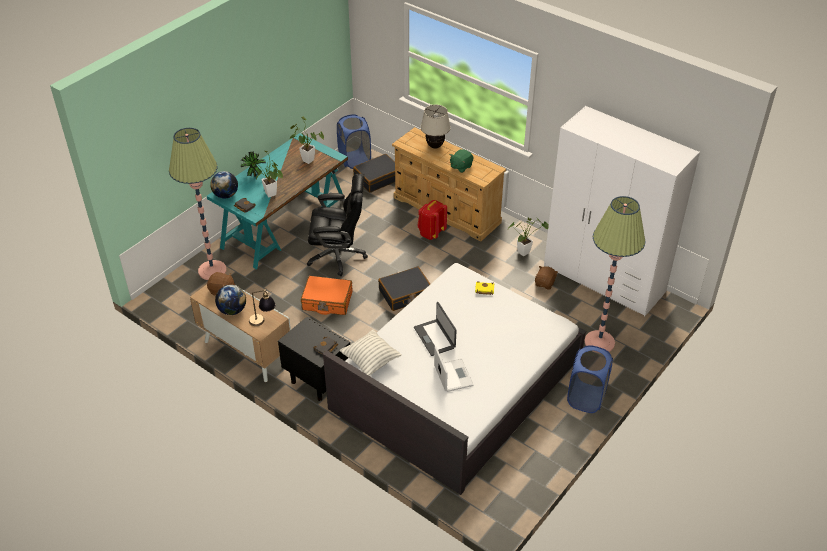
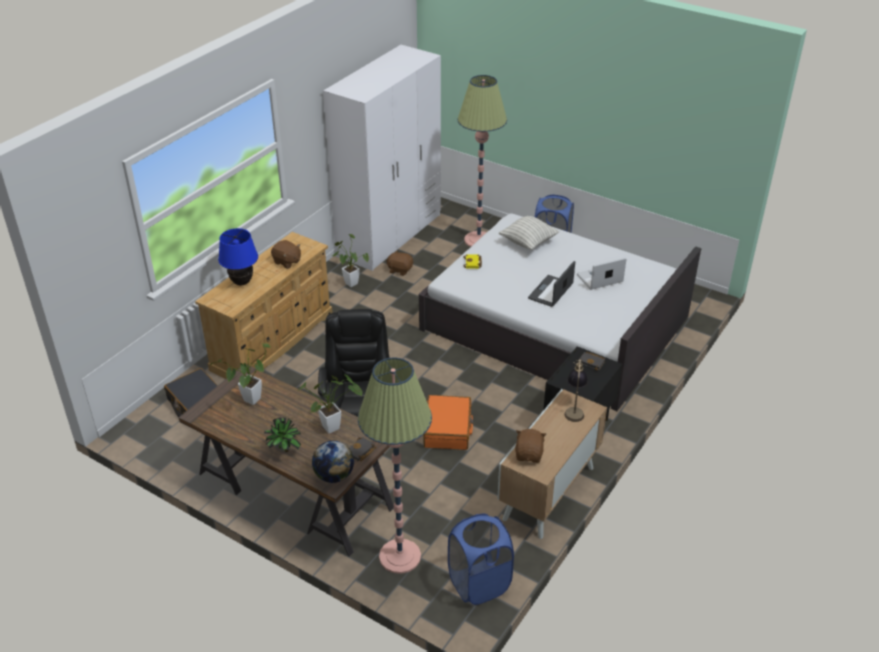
camera: 95 degrees left, 5 degrees down
(232, 310) = (562, 439): globe -> none
(284, 223) = (294, 491): turquoise desk -> brown desk
(354, 160) = (150, 432): blue laundry basket -> blue laundry basket (479, 583)
(370, 361) = (597, 332): pillow -> pillow (528, 242)
(405, 294) = (428, 365): black suitcase -> none
(431, 233) = (317, 351): red backpack -> none
(435, 146) = (242, 282): beige table lamp -> blue table lamp
(435, 337) = (551, 291): laptop -> laptop turned 150 degrees clockwise
(461, 167) = (287, 262): green plush toy -> brown plush toy

